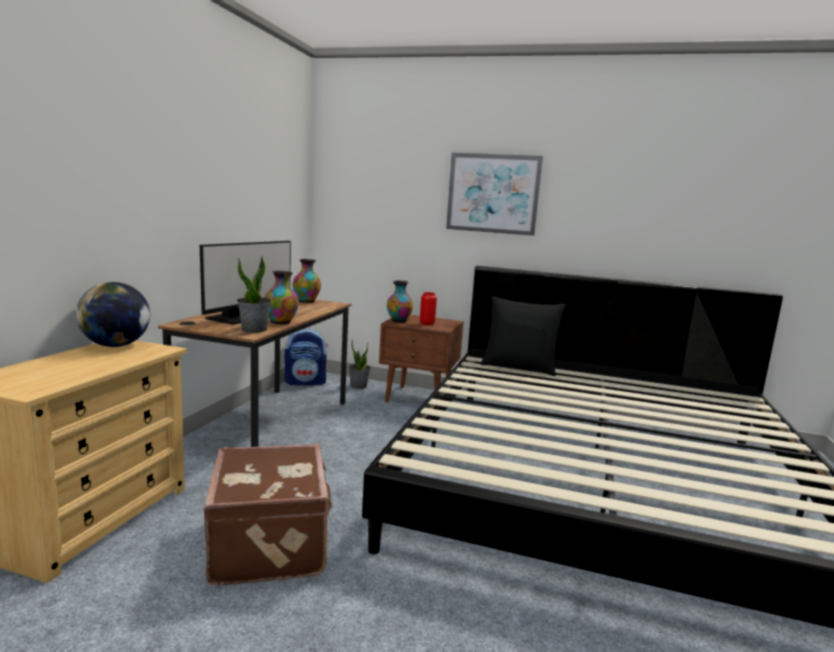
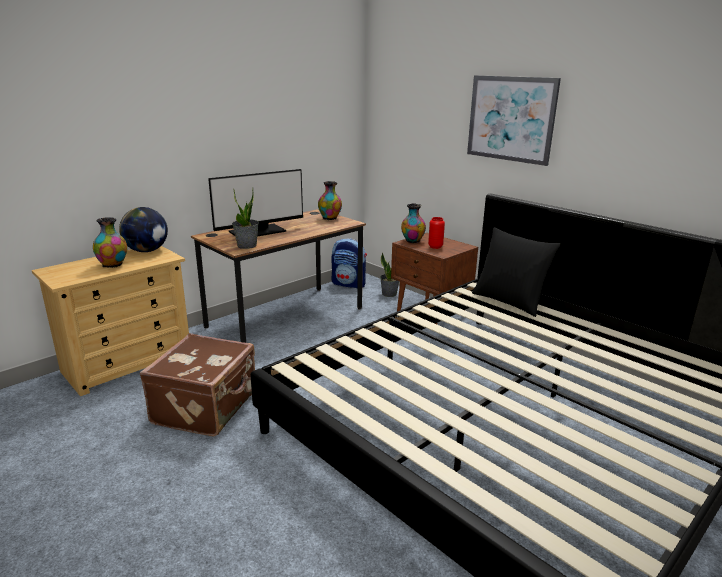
camera: 30 degrees right, 10 degrees up
(281, 322) = (276, 240): vase -> vase (113, 265)

